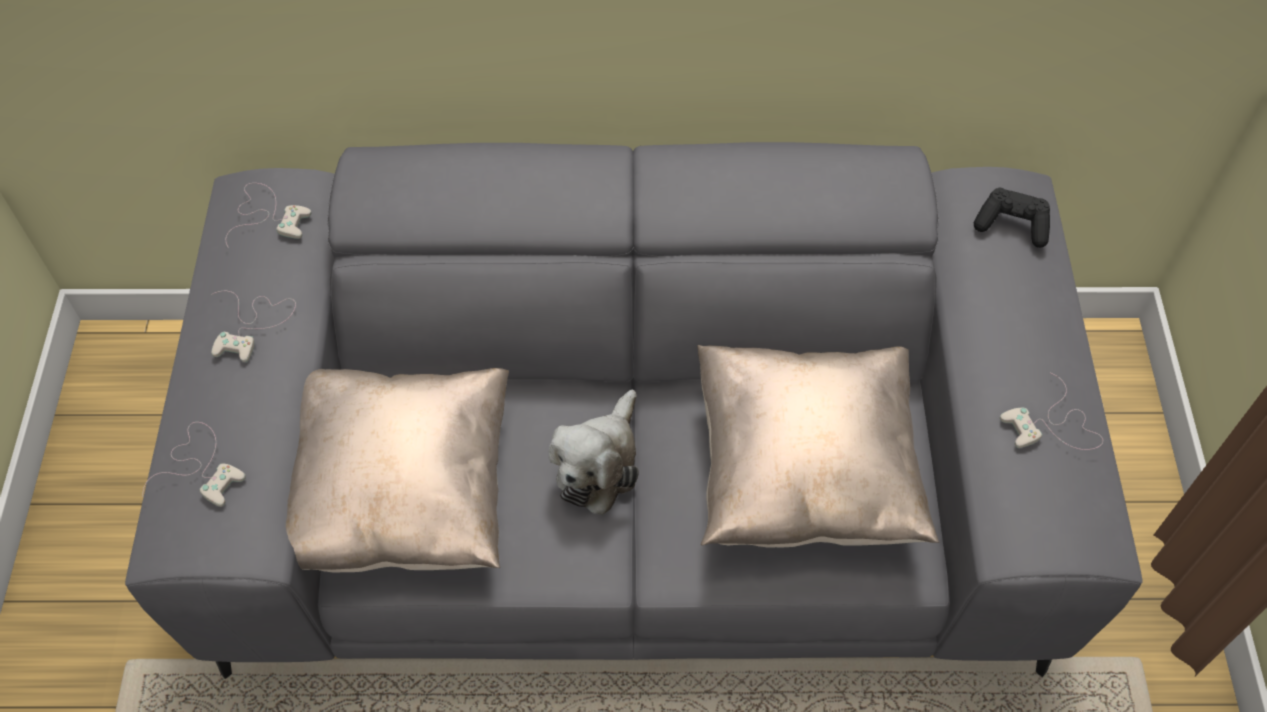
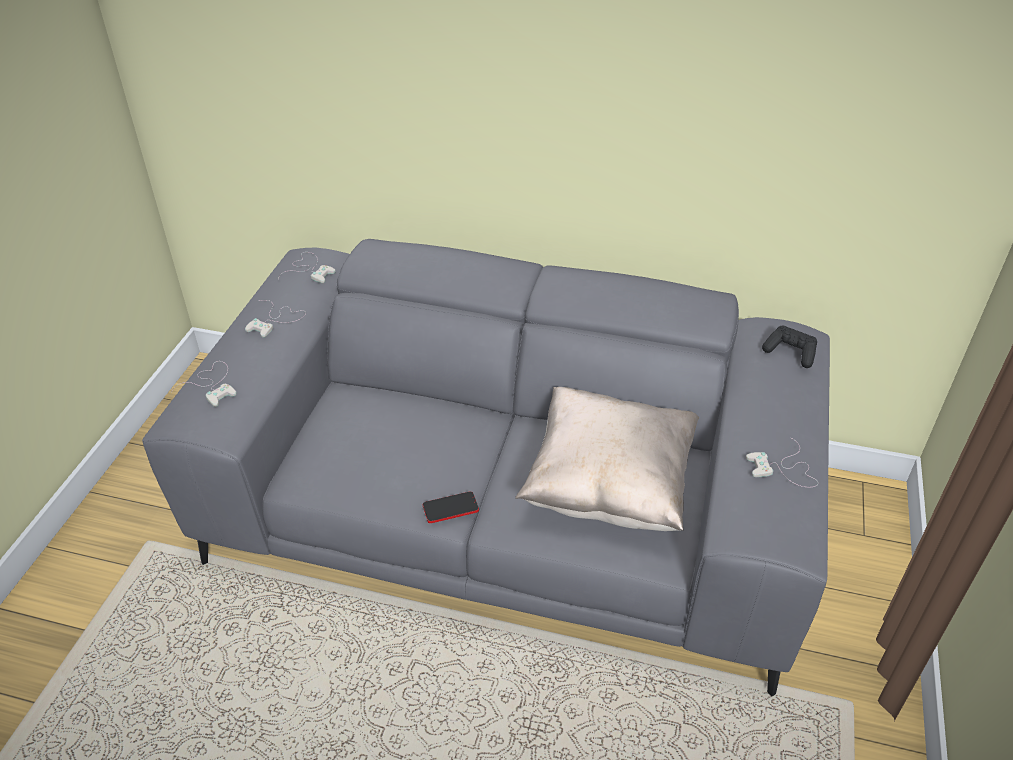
camera: 15 degrees right, 15 degrees down
(401, 495) = (337, 446): beige pillow -> none
(598, 464) = (471, 455): plush toy -> none
(598, 560) = (450, 508): none -> phone

